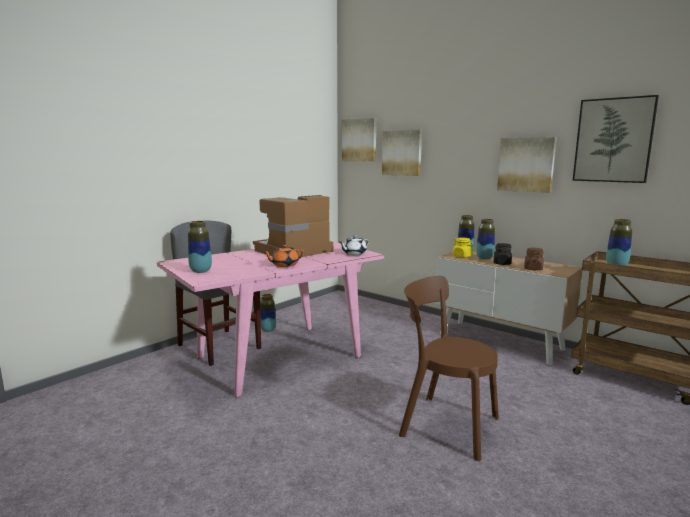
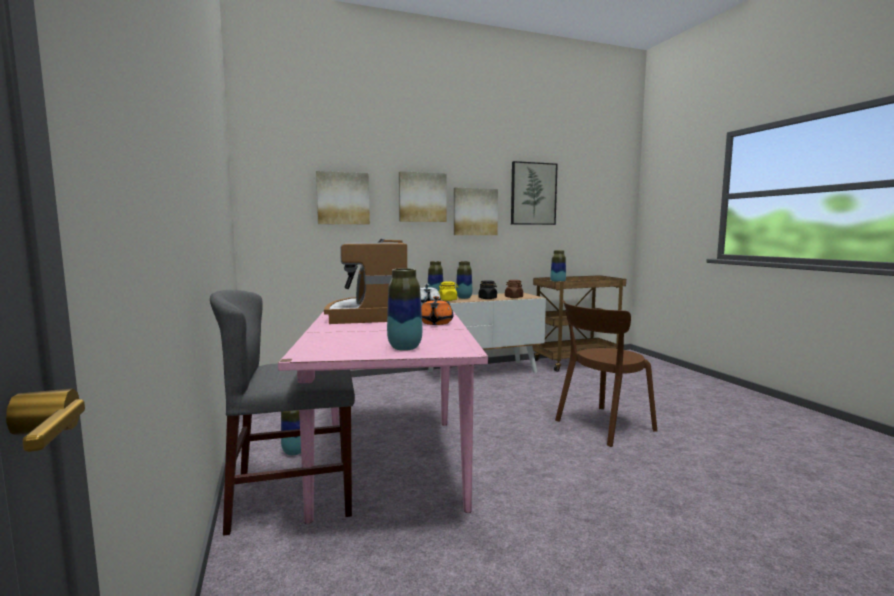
camera: 60 degrees left, 5 degrees down
(359, 140) = (274, 180): picture -> picture (422, 197)

